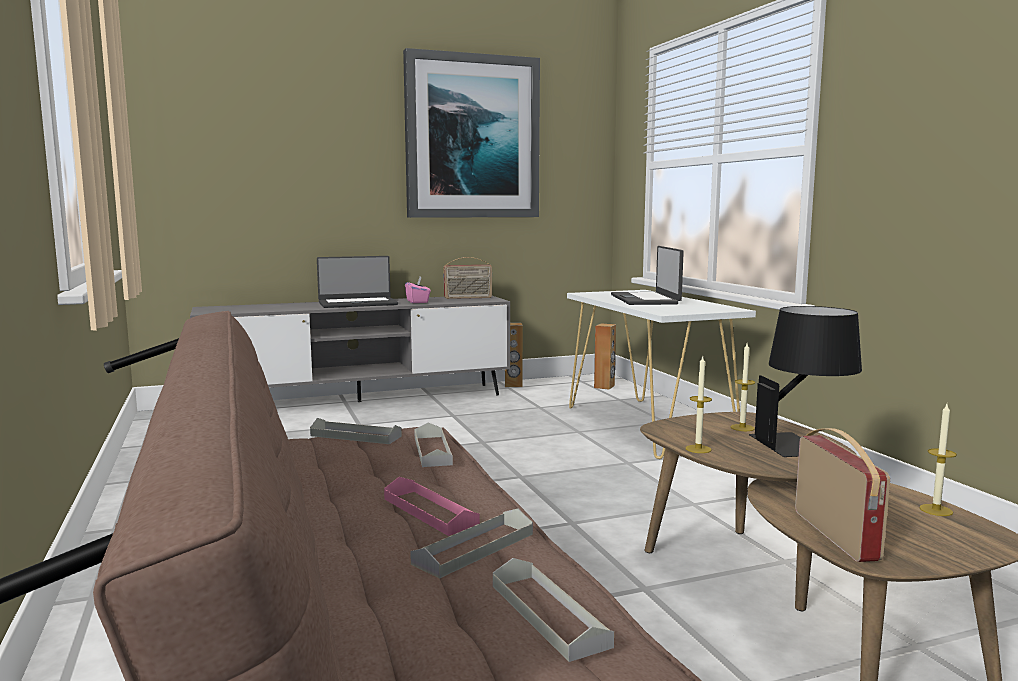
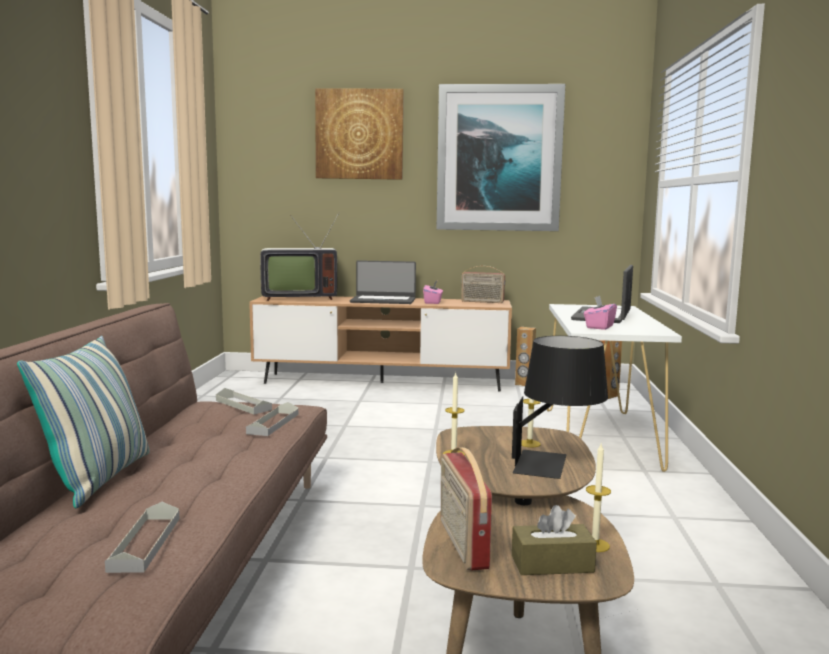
camera: 25 degrees right, 0 degrees up
(246, 307) = (298, 298): none -> television
(309, 103) = (359, 134): none -> picture
(325, 554) = (99, 478): none -> pillow
(359, 401) = (381, 382): grey tv stand -> brown tv stand
(429, 512) = (195, 464): pink tray -> none
(474, 548) = (177, 493): grey tray -> none
(669, 308) = (599, 327): none -> pink tissue box
(837, 535) = (461, 544): radio -> radio turned 150 degrees clockwise
(938, 535) = (552, 564): none -> brown tissue box

